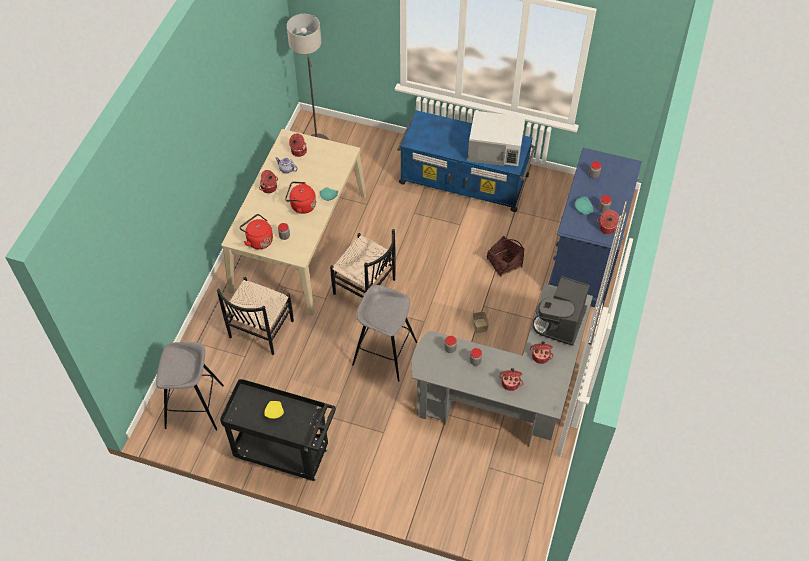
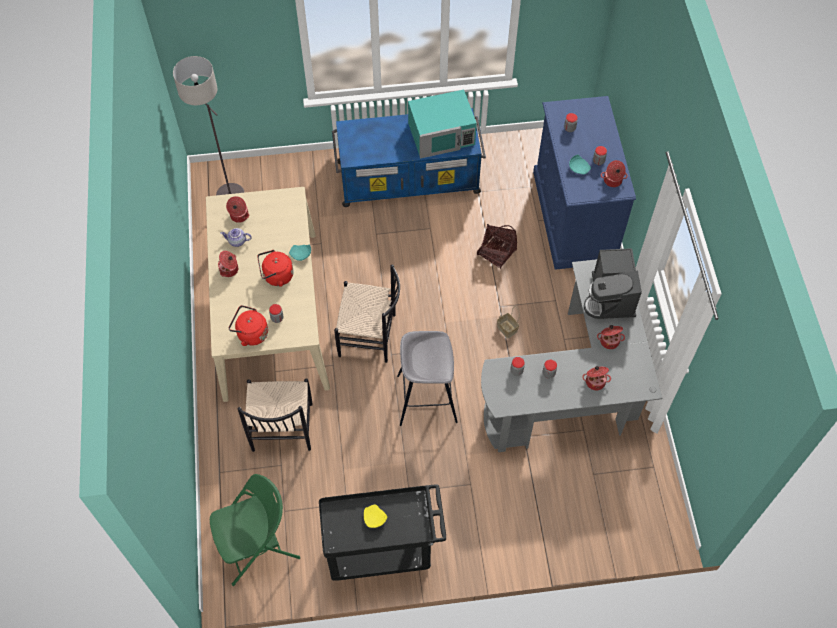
camera: 25 degrees left, 5 degrees up
(194, 407) = (256, 544): grey stool -> green chair
(495, 149) = (442, 134): white microwave -> turquoise microwave

